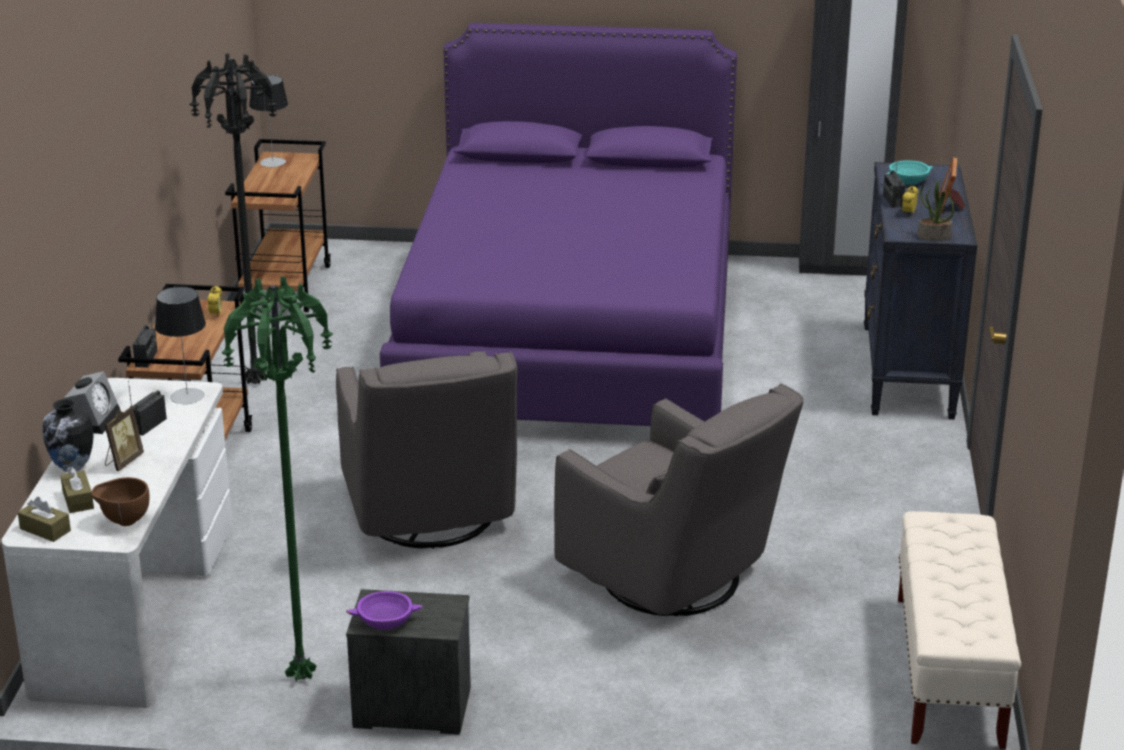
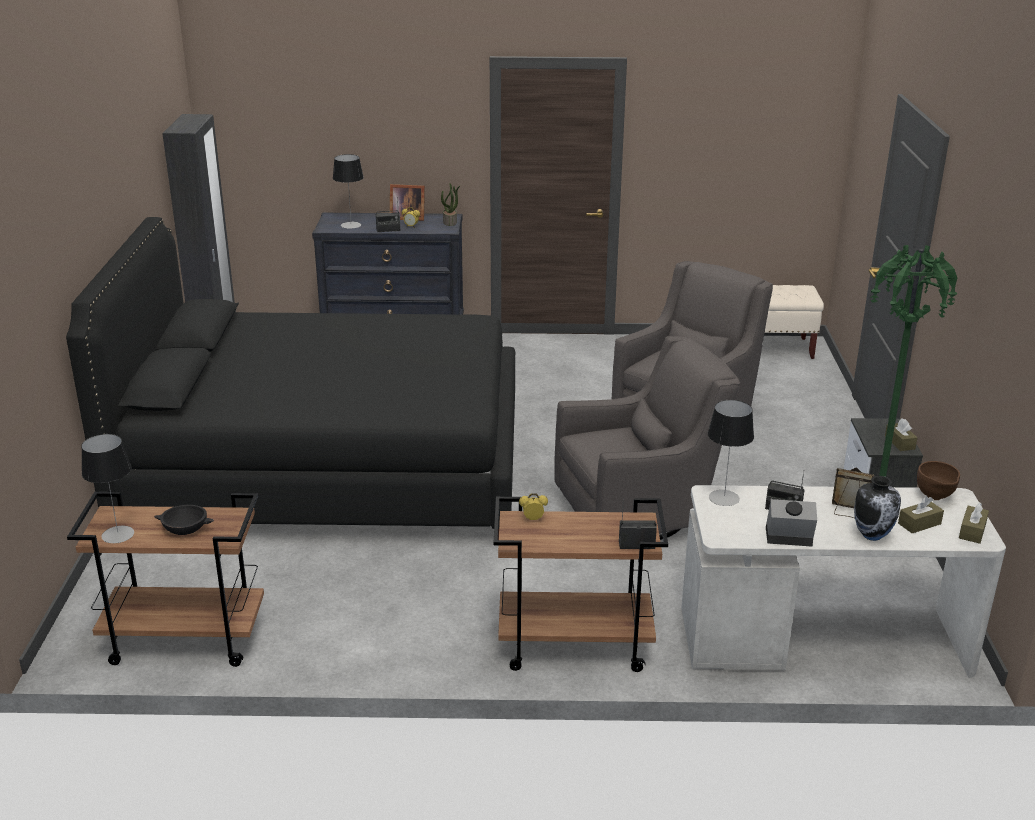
camera: 95 degrees left, 0 degrees up
(258, 383) = (418, 629): black floor lamp -> none
(270, 183) = (184, 529): none -> black bowl
(385, 621) = (899, 442): purple bowl -> brown tissue box
(570, 336) = (328, 468): purple bed -> black bed
(908, 180) = (351, 225): turquoise bowl -> table lamp

